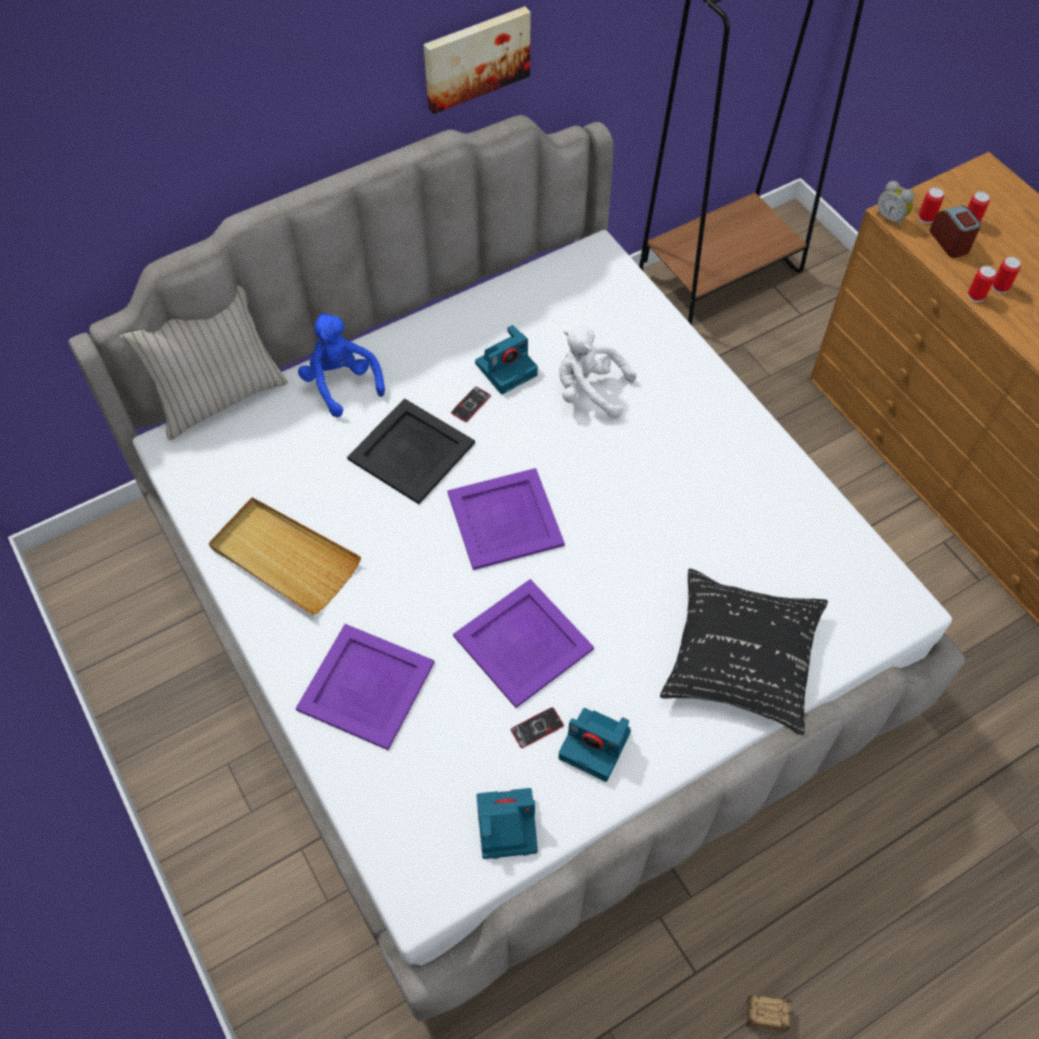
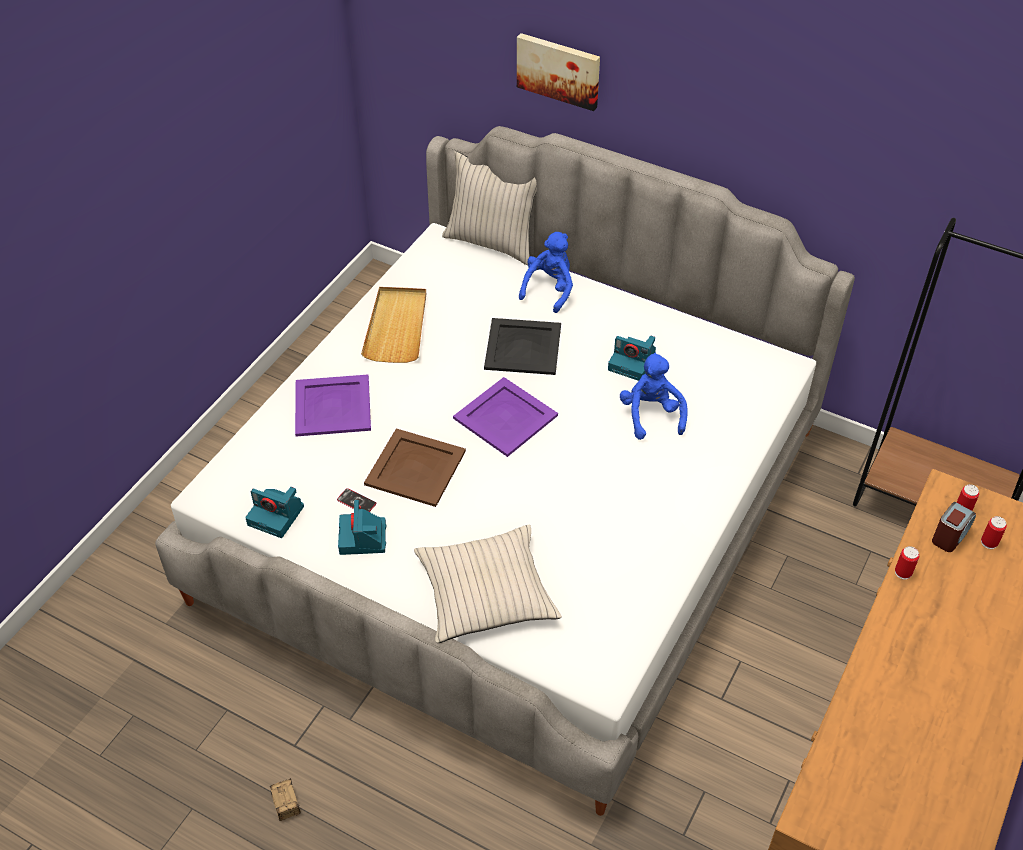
camera: 60 degrees right, 10 degrees down
(470, 404) = (585, 358): phone -> none
(475, 57) = (768, 152): picture -> picture (559, 70)
(505, 826) = (277, 515): camera -> camera turned 150 degrees clockwise
(523, 644) = (414, 468): purple tray -> brown tray
(589, 391) = (651, 415): white plush toy -> blue plush toy
(741, 657) = (485, 592): black pillow -> beige pillow
(891, 218) = (938, 487): alarm clock -> none
(1000, 287) = (929, 586): can -> none

